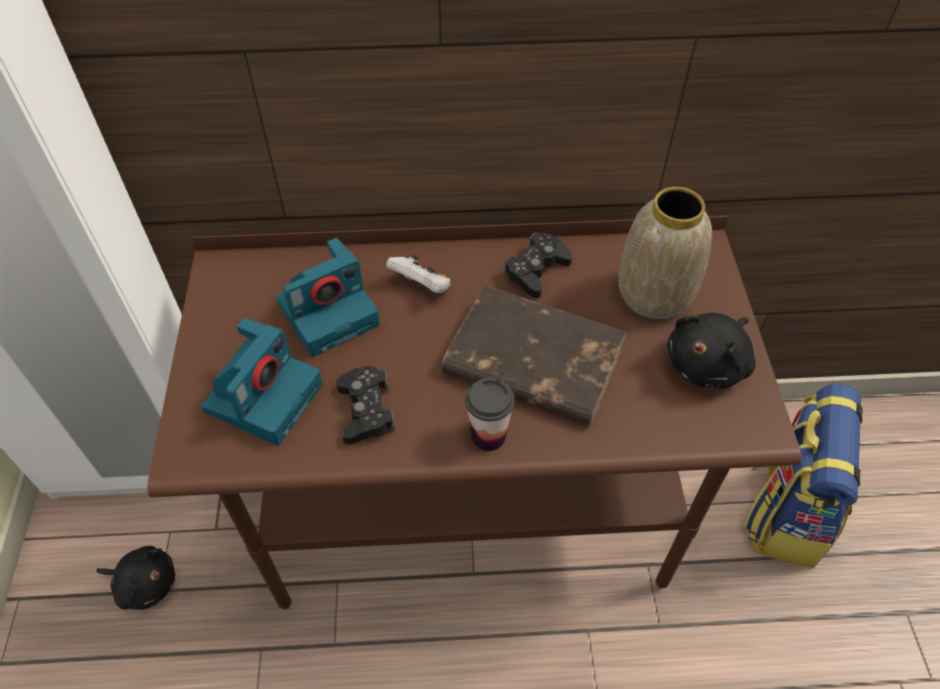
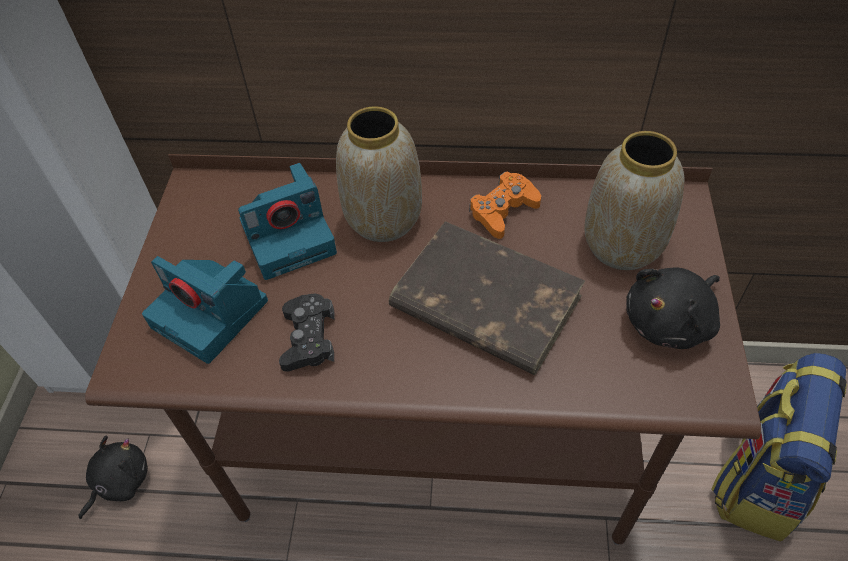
camera: 10 degrees right, 0 degrees up
(145, 584) = (120, 482): black plush toy -> black plush toy turned 75 degrees counterclockwise
(264, 395) = (212, 314): camera -> camera turned 90 degrees clockwise
(421, 287) = (385, 218): white game controller -> vase
(488, 436) = (427, 376): cup -> none
(536, 270) = (503, 210): black game controller -> orange game controller

